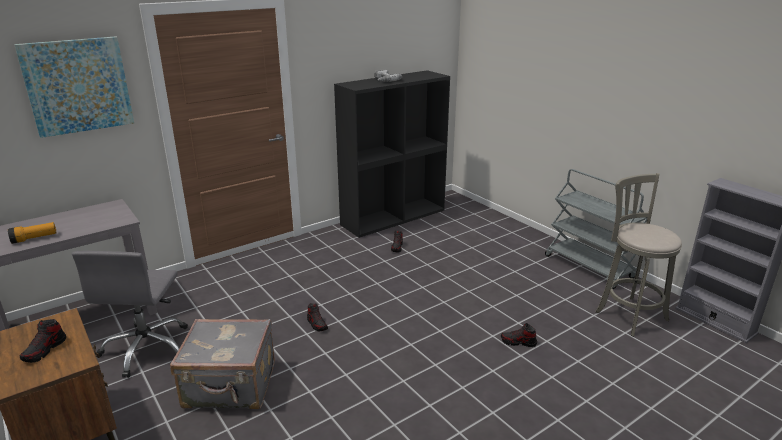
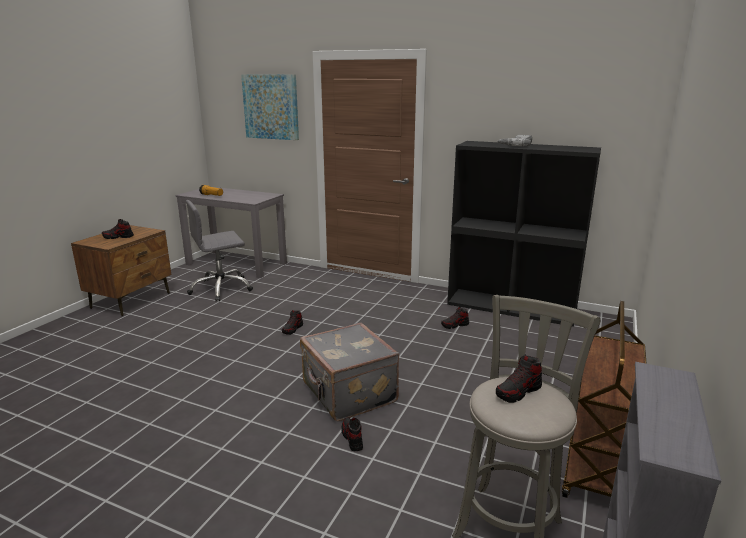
camera: 60 degrees right, 5 degrees down
(230, 387) = (196, 325): grey suitcase -> grey suitcase (348, 394)
(589, 267) = (598, 462): grey cart -> brown cart
(643, 231) = (518, 392): none -> shoe

